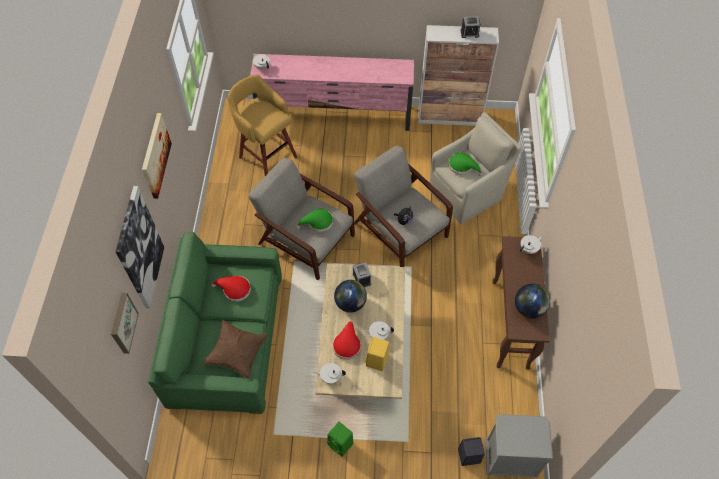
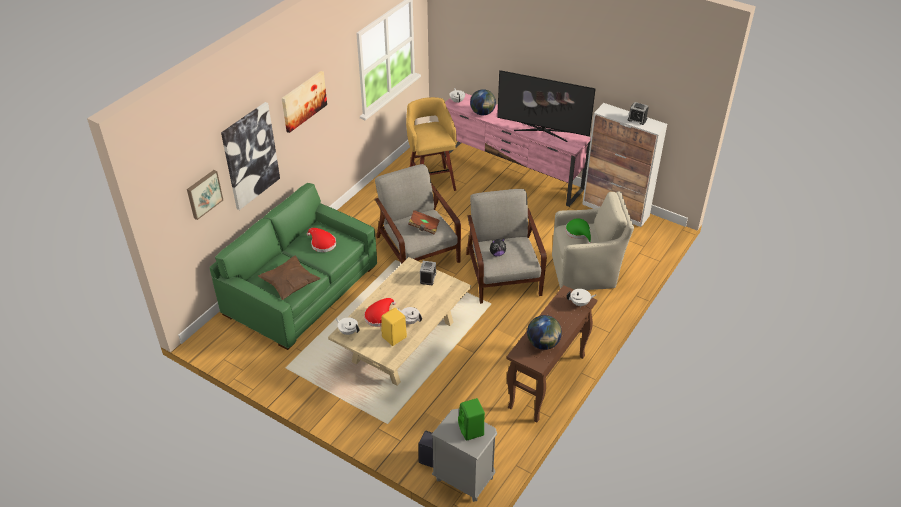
camera: 30 degrees right, 15 degrees down
(318, 222) = (424, 227): green hat -> brown book
(341, 444) = (332, 399): green speaker -> green speaker (471, 431)
(350, 303) = (405, 290): globe -> globe (482, 113)
(366, 70) = (542, 131): none -> television

